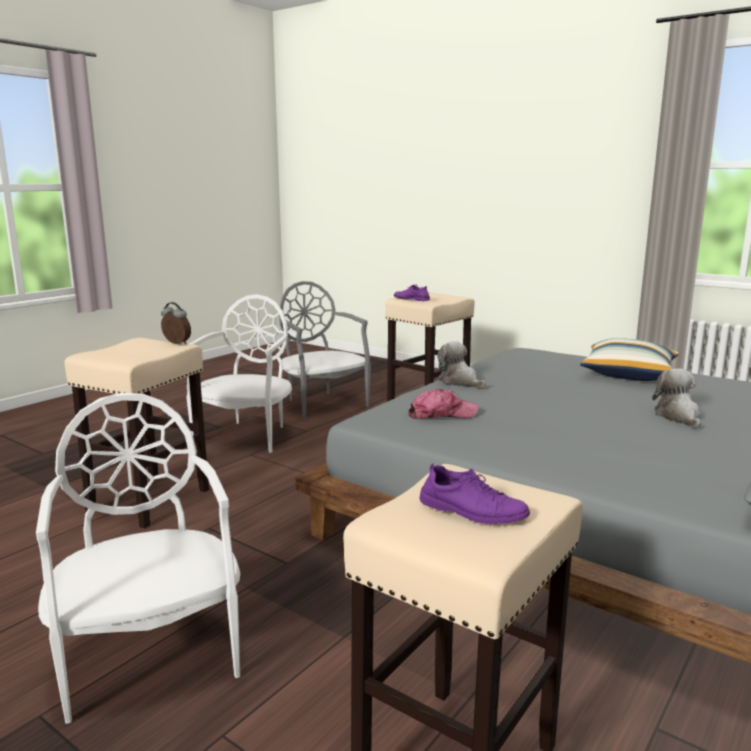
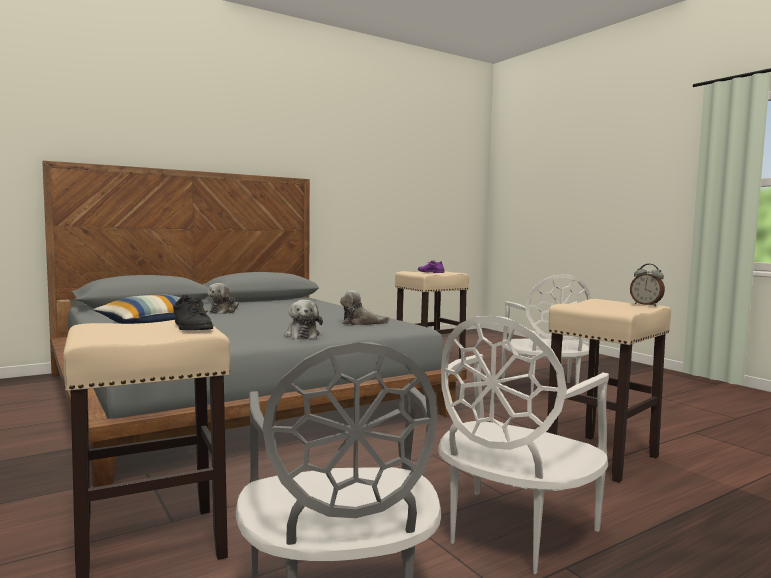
camera: 160 degrees left, 10 degrees down
(176, 343) = (575, 305): alarm clock -> alarm clock (646, 305)
(411, 299) = (192, 327): purple shoe -> black shoe
(442, 414) = (361, 323): cap -> plush toy

